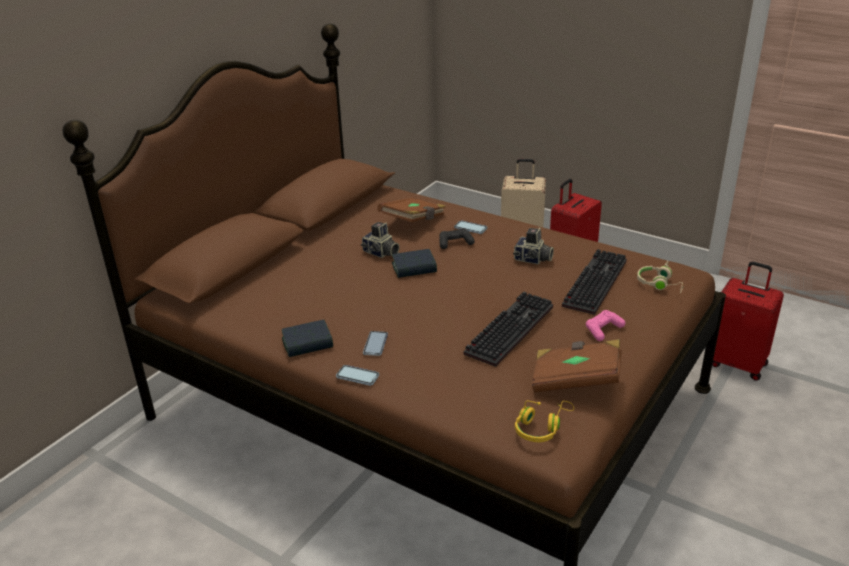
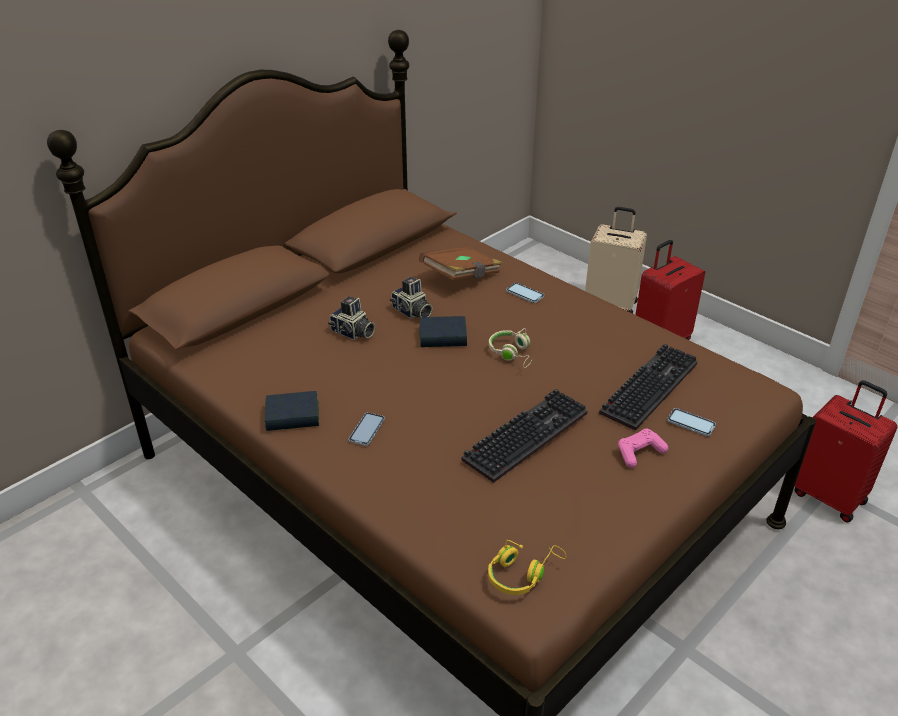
camera: 10 degrees right, 5 degrees up
(357, 376) = (333, 468): phone -> phone (691, 423)
(455, 243) = (500, 311): black game controller -> none
(533, 259) = (584, 345): camera -> camera (352, 333)
(575, 380) = (583, 516): brown book -> none
(659, 284) = (728, 401): beige headphones -> beige headphones (512, 354)

